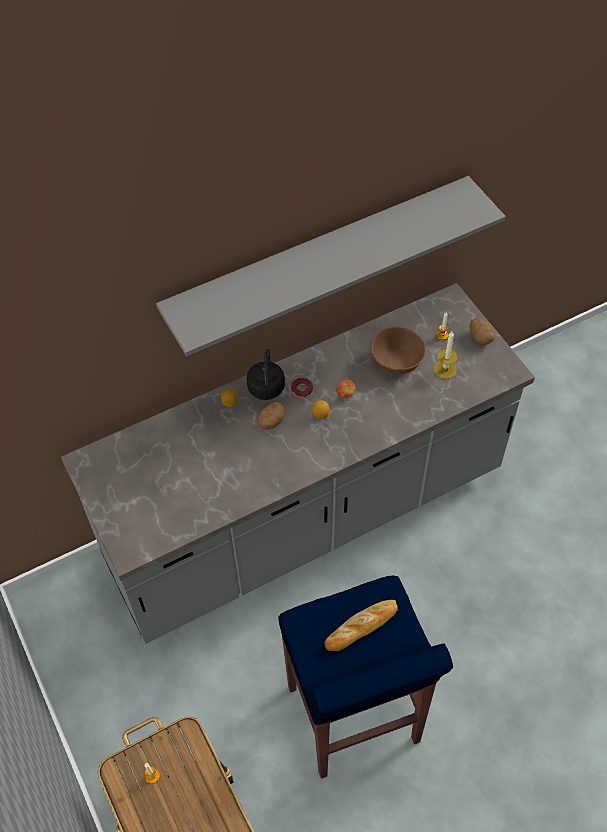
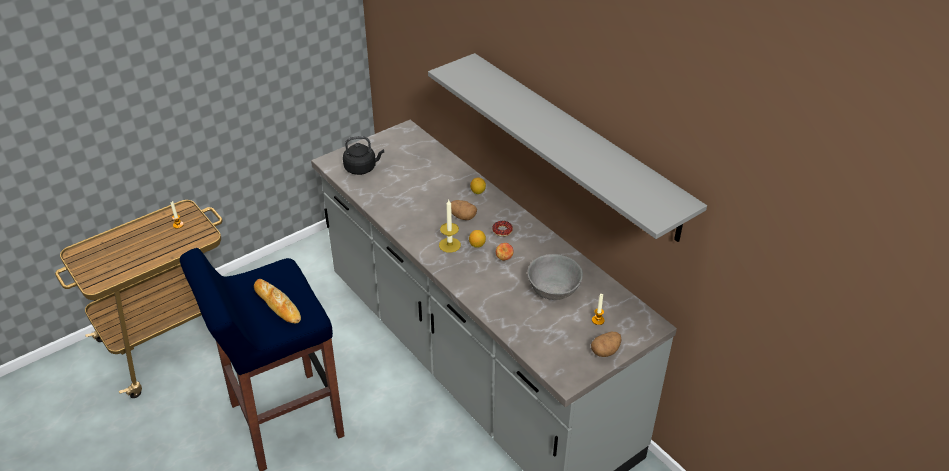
camera: 80 degrees right, 15 degrees down
(266, 386) = (501, 209): black kettle -> black kettle (362, 168)
(396, 361) = (554, 289): brown bowl -> grey bowl
(445, 369) = (553, 325): candle -> candle (449, 245)

